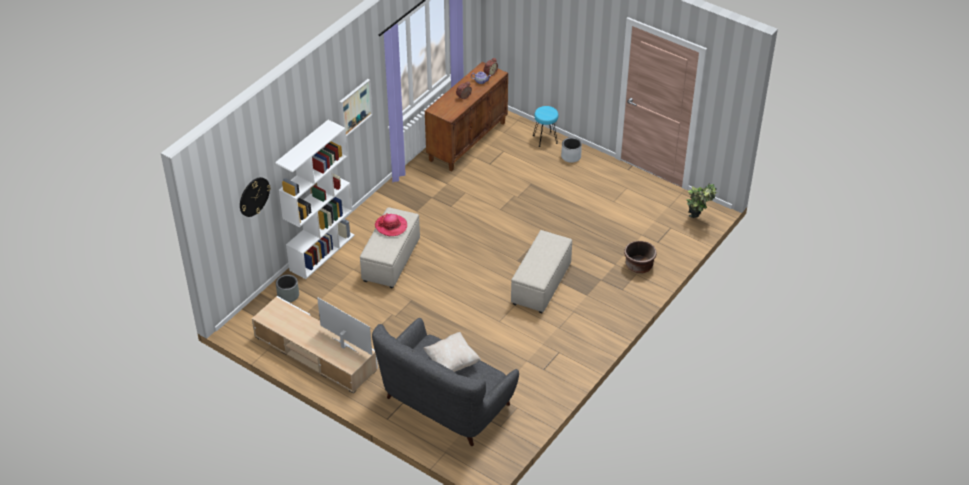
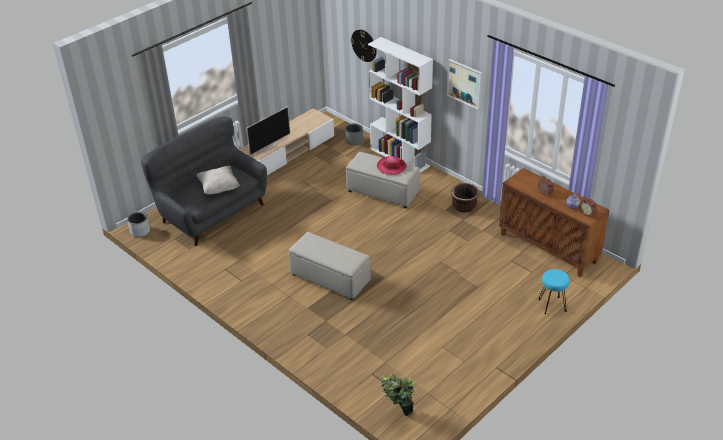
camera: 100 degrees right, 5 degrees down
(571, 157) = (520, 322): grey planter -> grey planter (140, 231)
(639, 266) = (338, 352): brown planter -> brown planter (464, 206)

